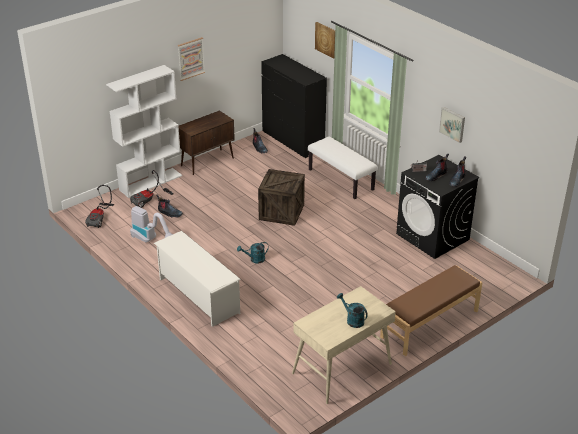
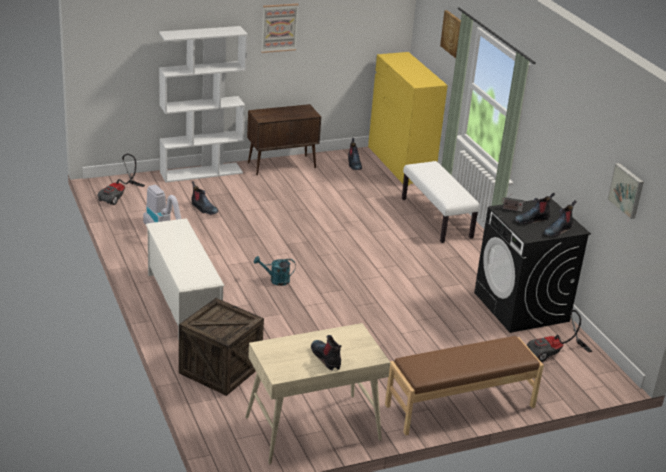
camera: 15 degrees right, 5 degrees down
(149, 201) = (188, 191): vacuum cleaner -> vacuum cleaner (554, 354)
(281, 212) = (340, 237): crate -> crate (220, 369)
(293, 140) = (400, 164): black dresser -> yellow dresser
(352, 320) = (326, 358): turquoise watering can -> boot
(453, 124) = (570, 156): picture -> picture (627, 190)

